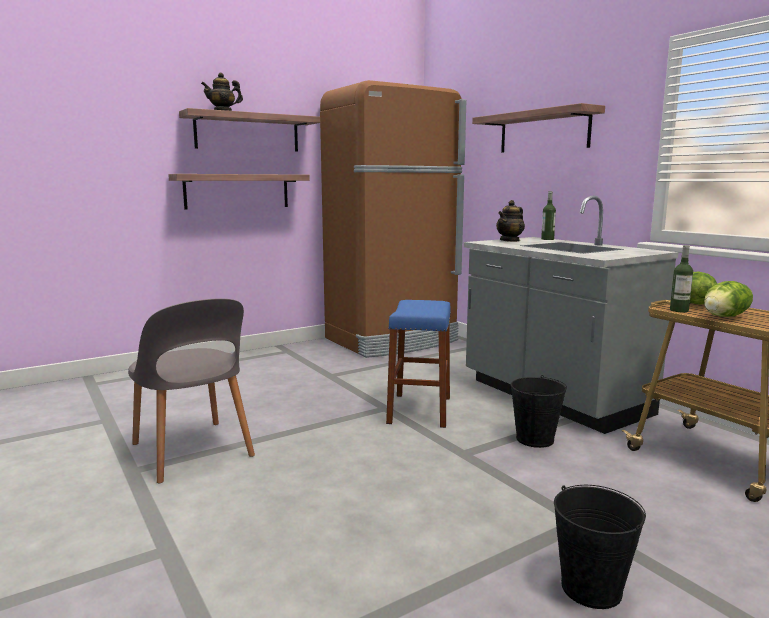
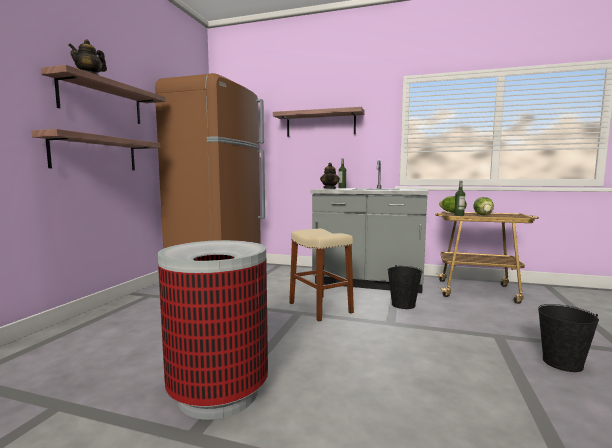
camera: 40 degrees left, 5 degrees down
(192, 452) = (218, 393): grey chair -> trash can
(419, 410) = (320, 308): blue stool -> beige stool

